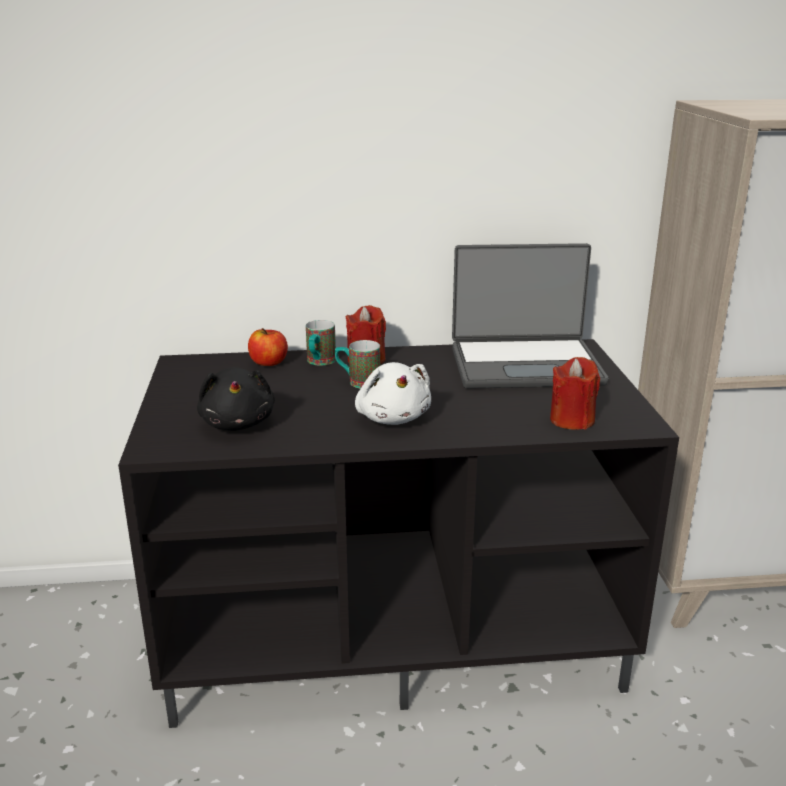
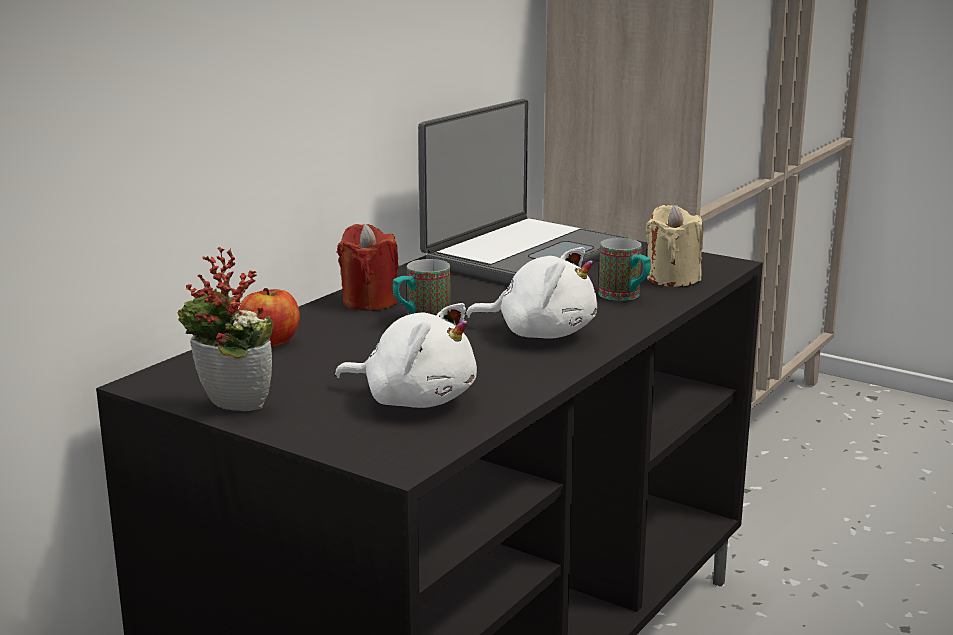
camera: 50 degrees left, 5 degrees down
(169, 389) = (229, 408): none -> potted plant
(238, 423) = (415, 400): black plush toy -> white plush toy
(319, 362) = (327, 321): mug -> mug (625, 297)
(572, 420) = (672, 279): red candle -> beige candle

